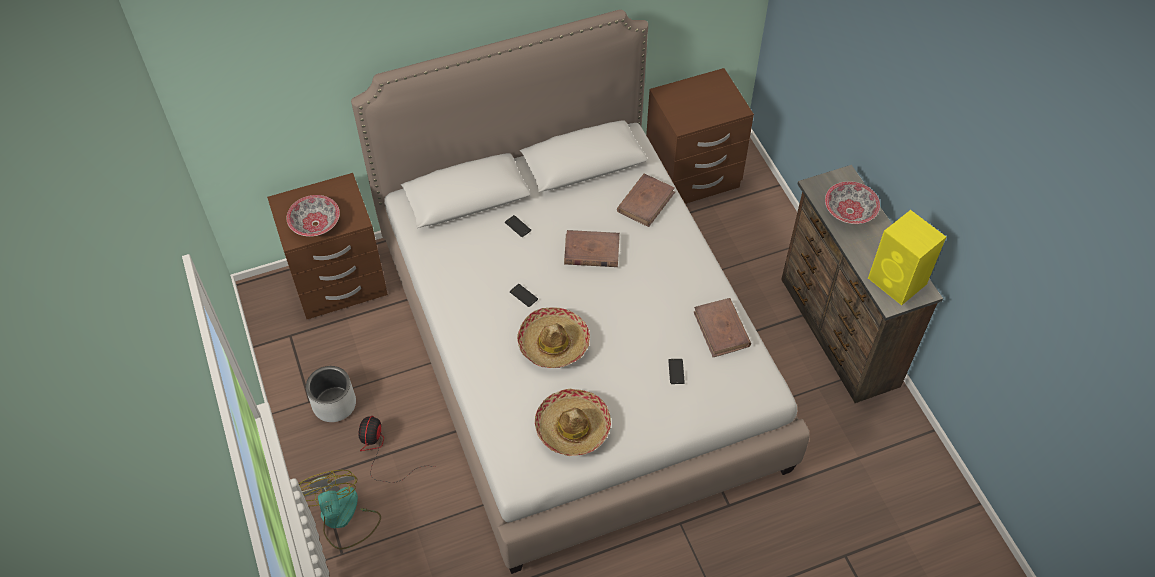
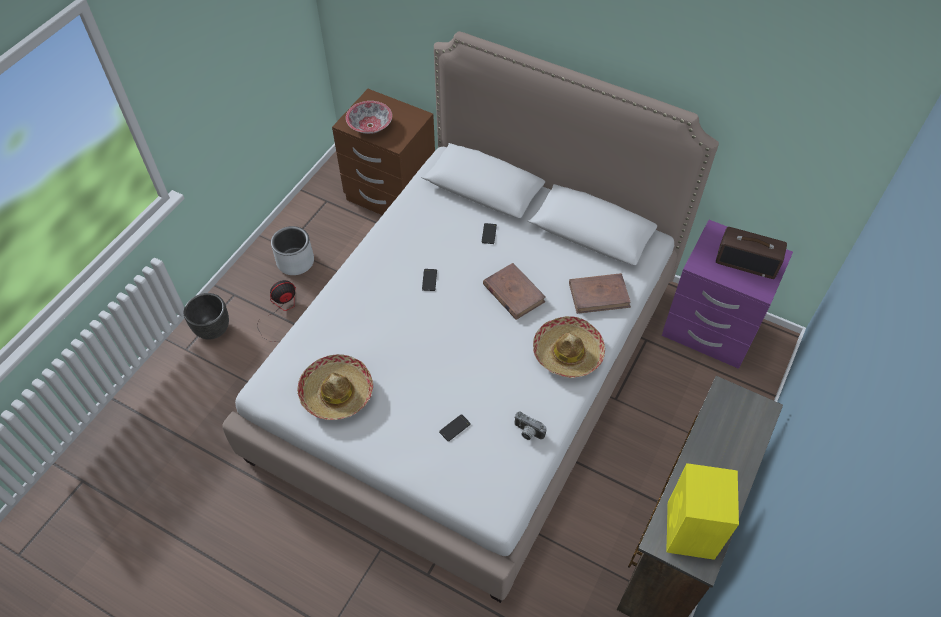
camera: 50 degrees right, 0 degrees up
(342, 518) = (213, 330): fan -> black planter
(553, 343) = (403, 328): hat -> hat (568, 353)
(692, 177) = (709, 330): brown nightstand -> purple nightstand
(707, 98) = (747, 262): none -> radio
(721, 329) = (527, 433): brown book -> camera
(849, 212) = (727, 438): bowl -> none

